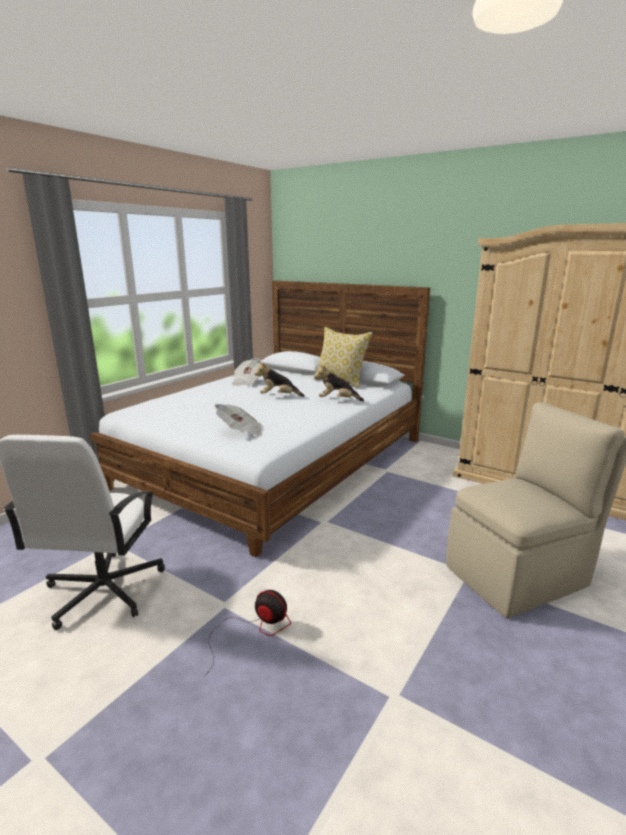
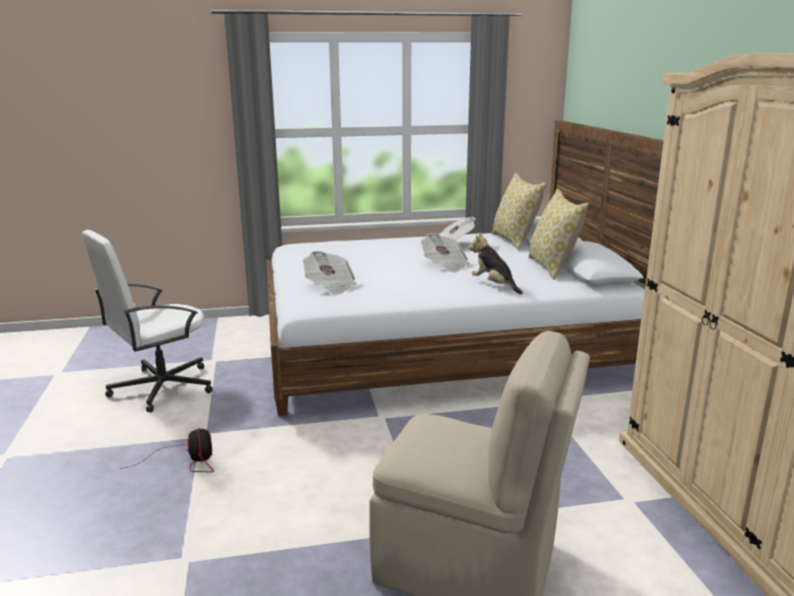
camera: 45 degrees right, 0 degrees up
(278, 396) = (444, 265): plush toy -> newspaper
(280, 371) = (515, 241): none -> pillow

